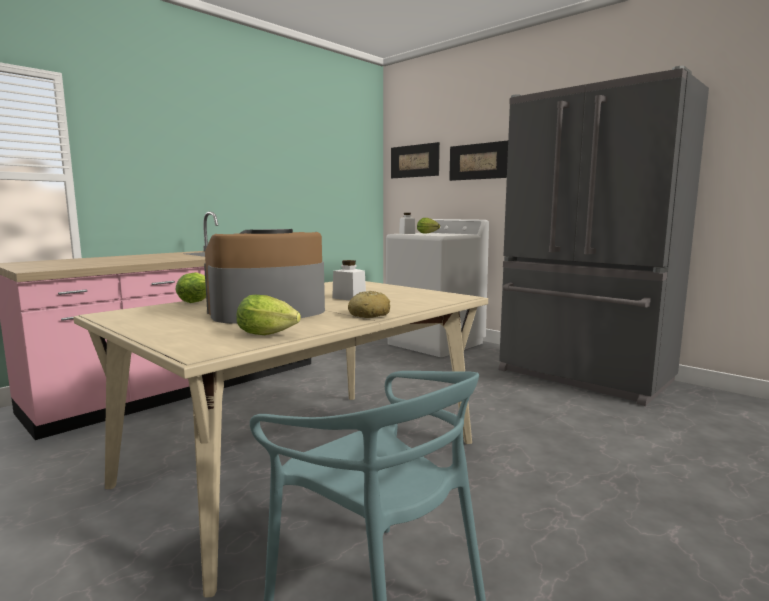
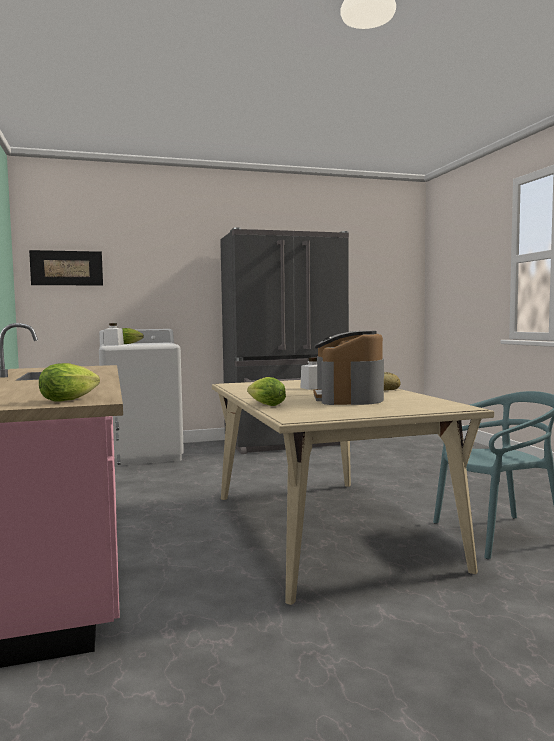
camera: 60 degrees left, 5 degrees down
(270, 334) = (425, 400): lettuce -> lettuce (71, 400)
(478, 161) = (151, 274): picture -> none

